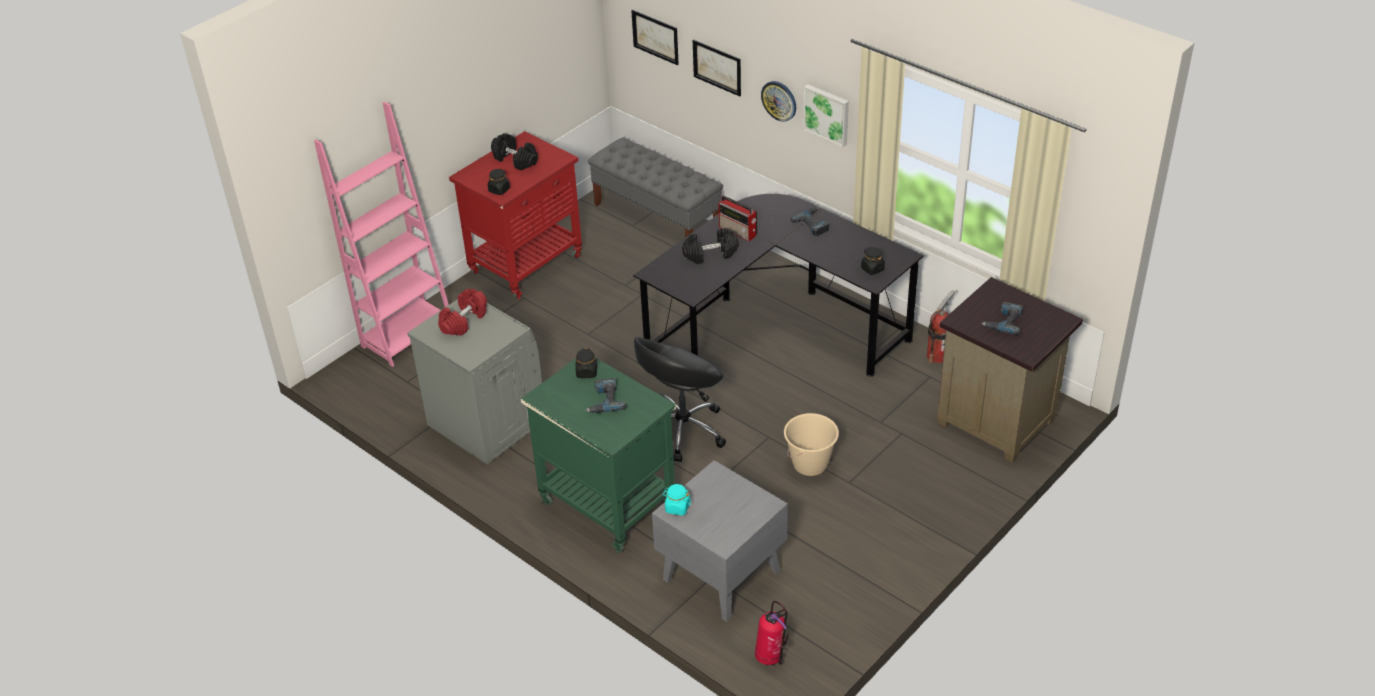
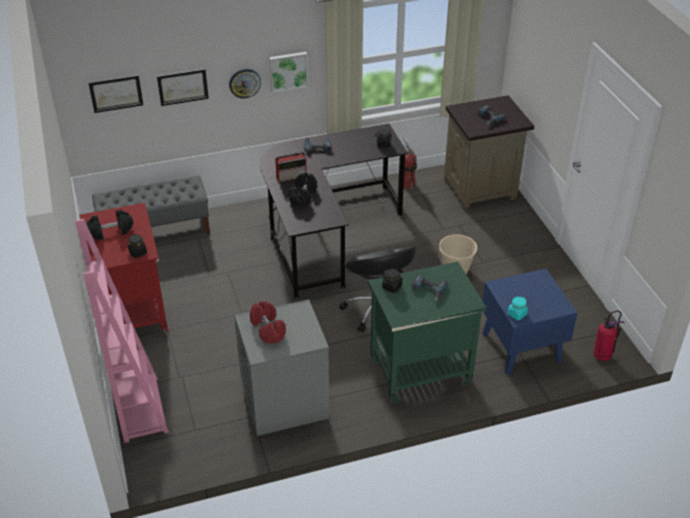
camera: 60 degrees left, 0 degrees up
(720, 575) = (520, 347): grey nightstand -> blue nightstand

